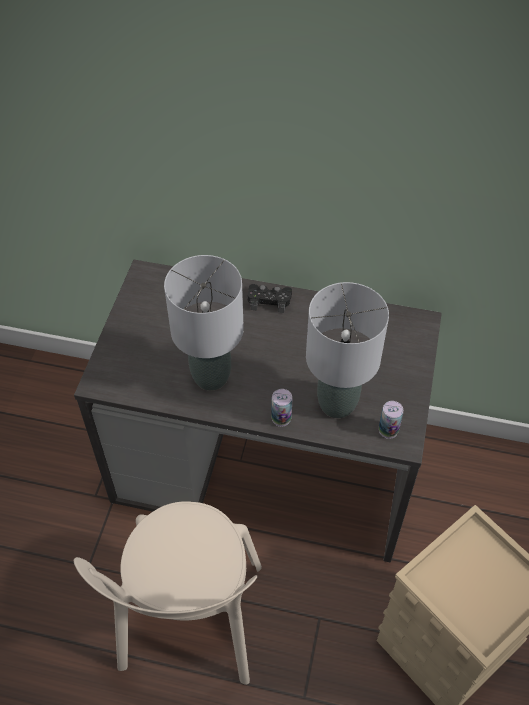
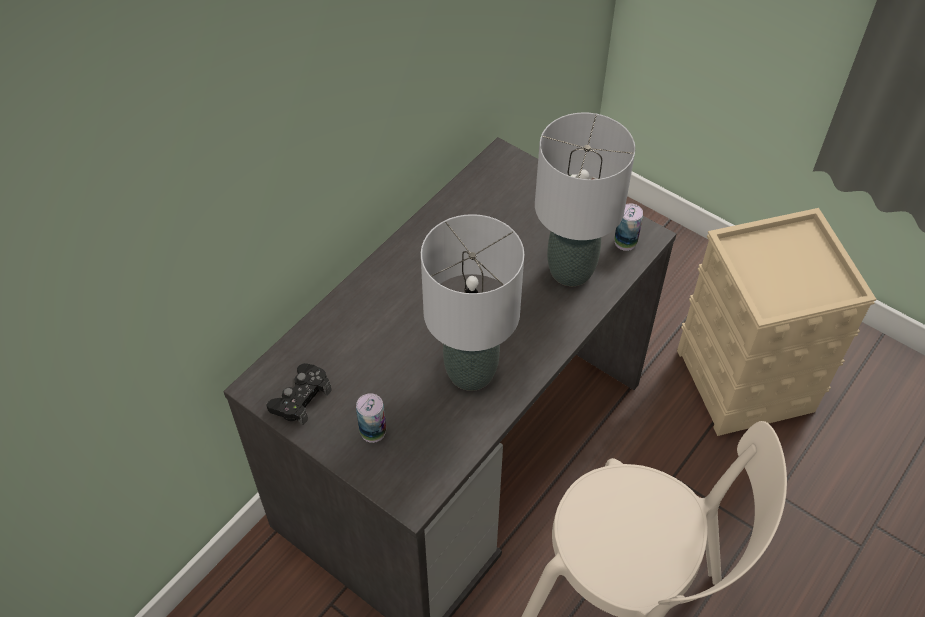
camera: 65 degrees left, 0 degrees up
(269, 300) = (389, 274): black game controller -> black game controller (301, 398)
(281, 418) = (565, 327): can -> can (373, 431)

